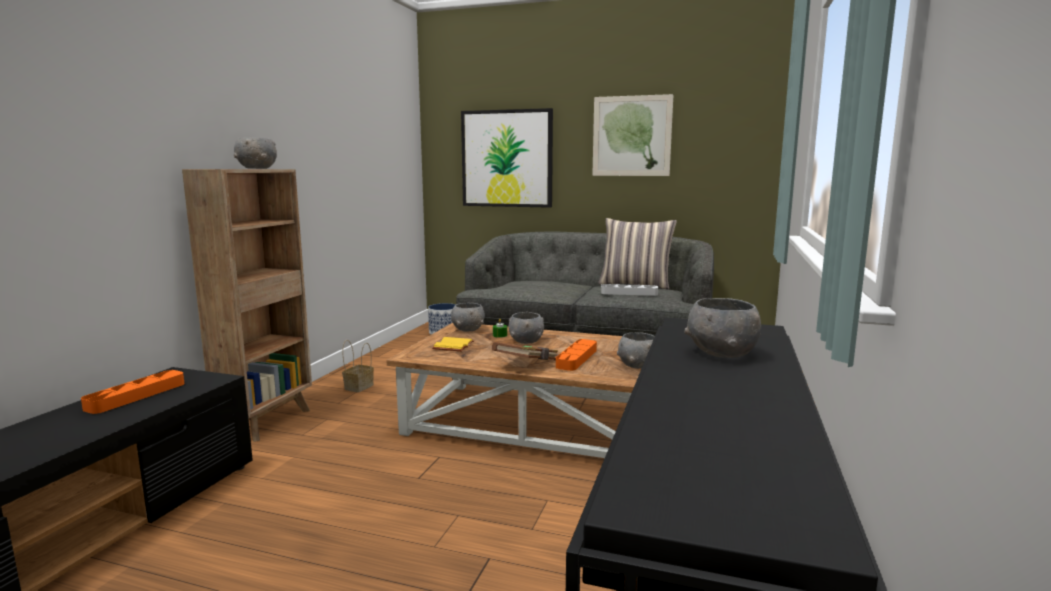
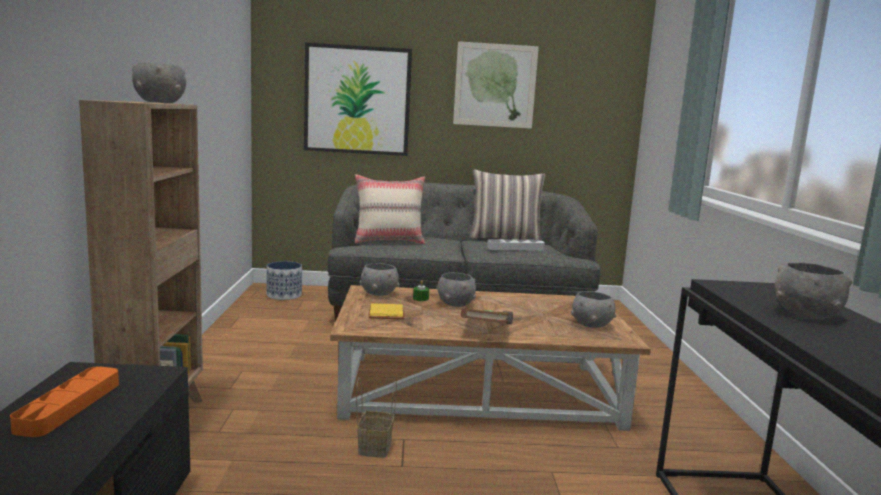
camera: 20 degrees left, 0 degrees up
(359, 386) = (238, 366): basket -> basket (374, 446)
(515, 285) = (389, 241): none -> beige pillow
(576, 358) = (527, 320): orange tray -> none

